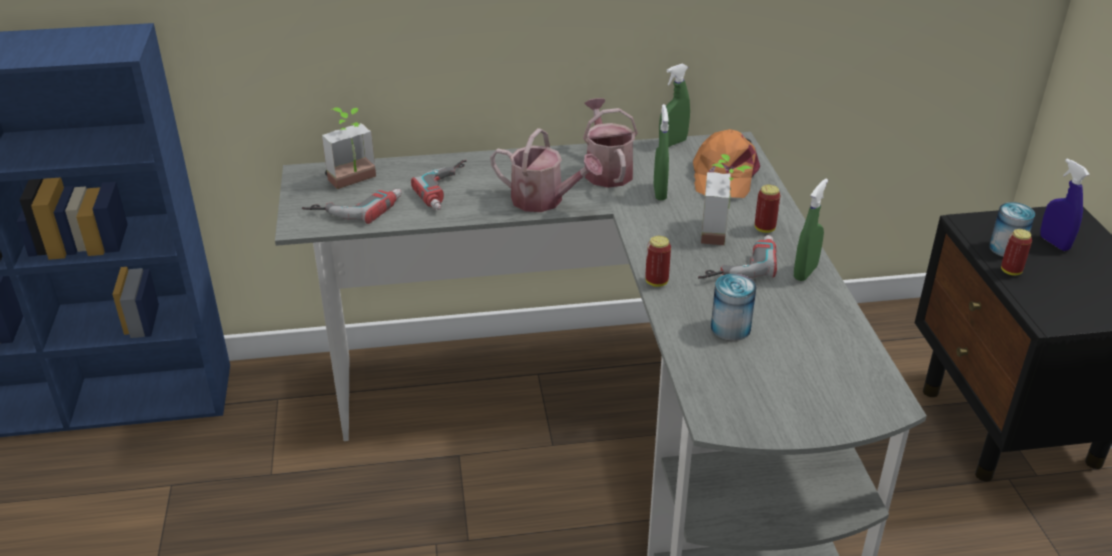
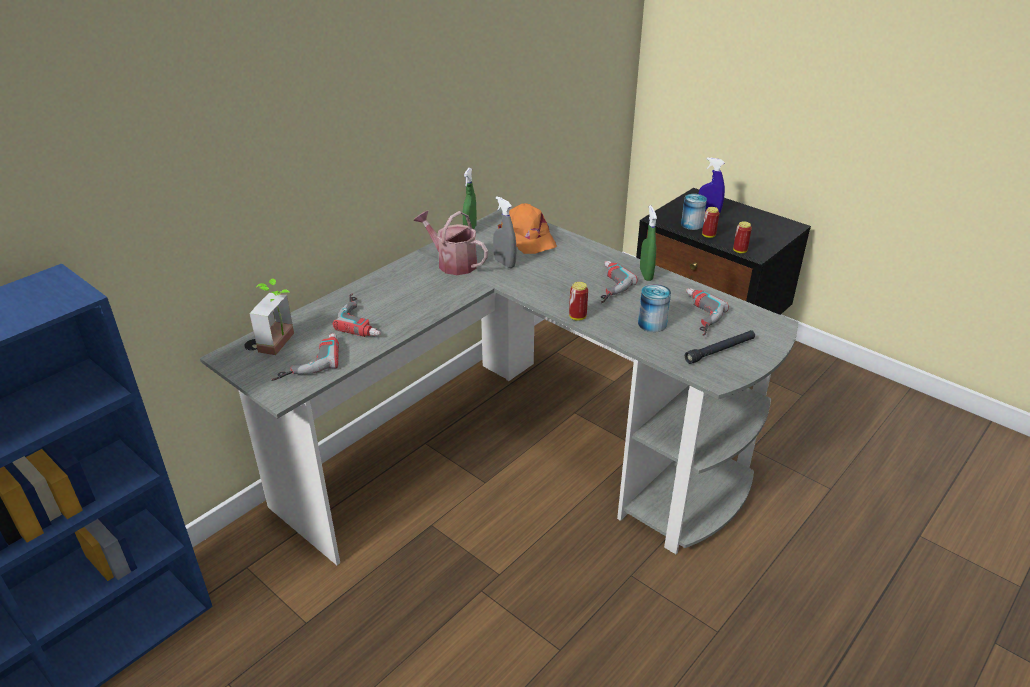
camera: 40 degrees left, 0 degrees up
(544, 200) = (439, 298): watering can -> none
(659, 192) = (504, 263): green spray bottle -> grey spray bottle
(723, 232) = (573, 271): potted plant -> none
(764, 229) = (592, 259): can -> can (739, 251)
(768, 396) = (720, 351): none -> black flashlight
(797, 344) = (695, 316): none -> power drill

